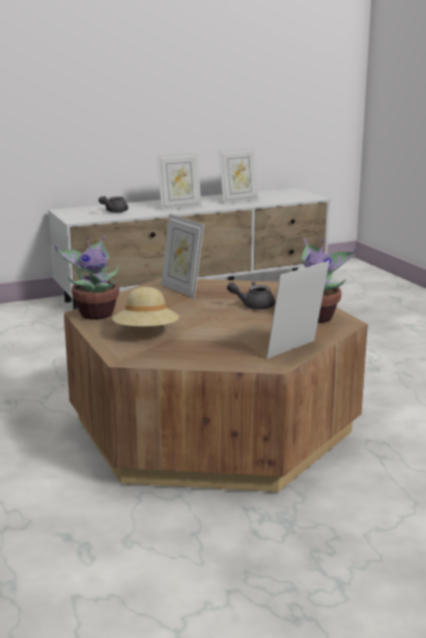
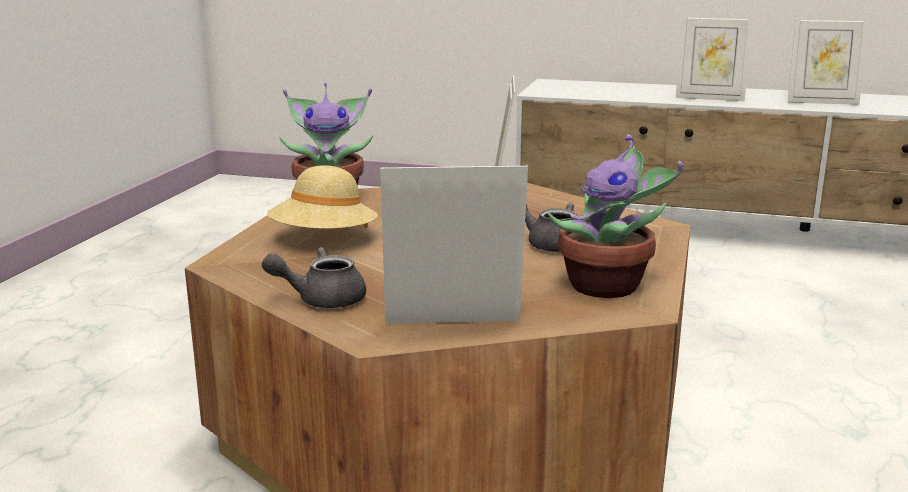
camera: 40 degrees right, 0 degrees up
(113, 211) = (608, 91): grey teapot -> grey teapot (321, 299)

